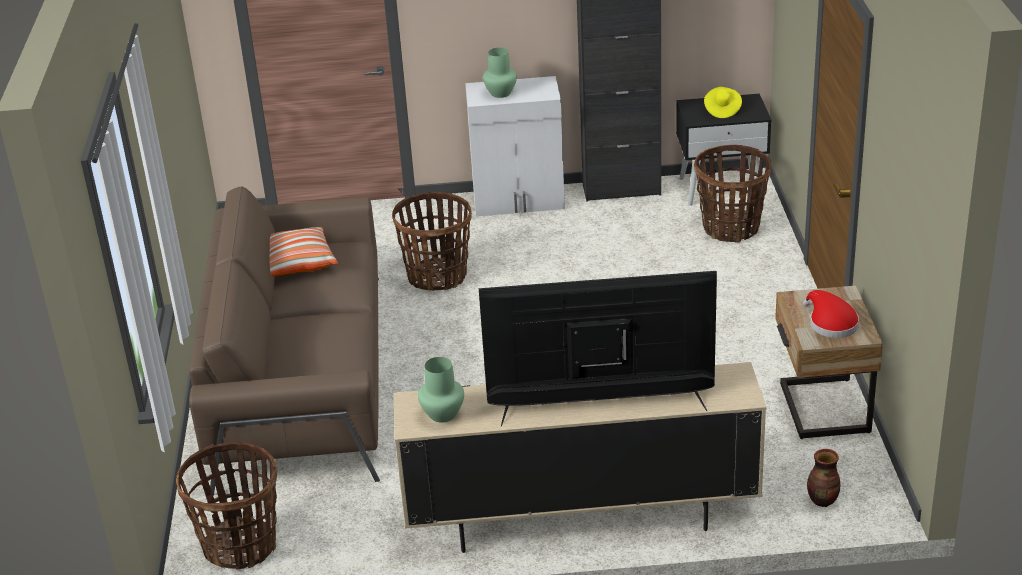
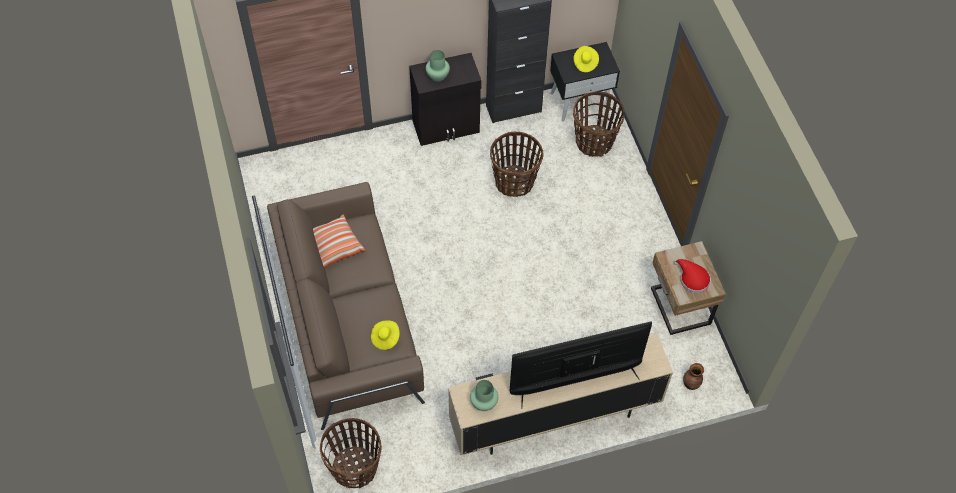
camera: 15 degrees left, 25 degrees up
(330, 359) = (385, 338): none -> yellow hat
(437, 276) = (410, 210): basket -> basket (514, 182)
(519, 201) = (446, 127): white cabinet -> black cabinet

